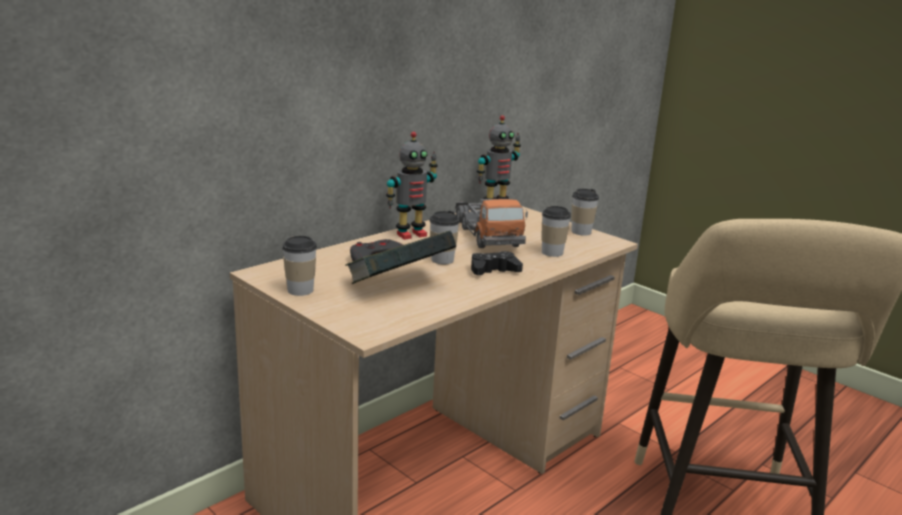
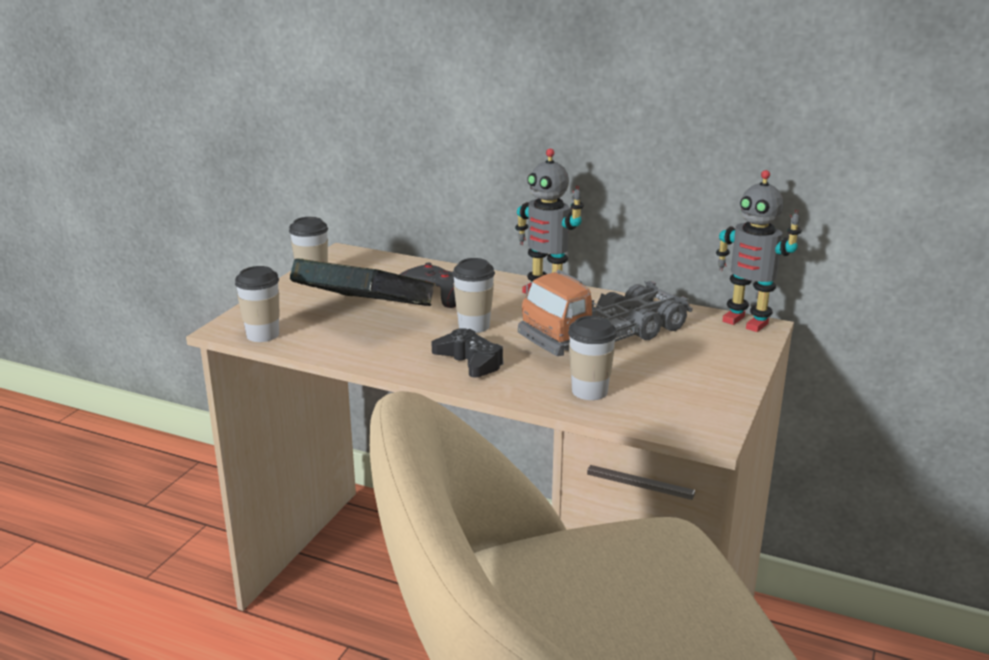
camera: 70 degrees right, 5 degrees up
(581, 232) = (722, 401): cup -> cup (263, 334)

